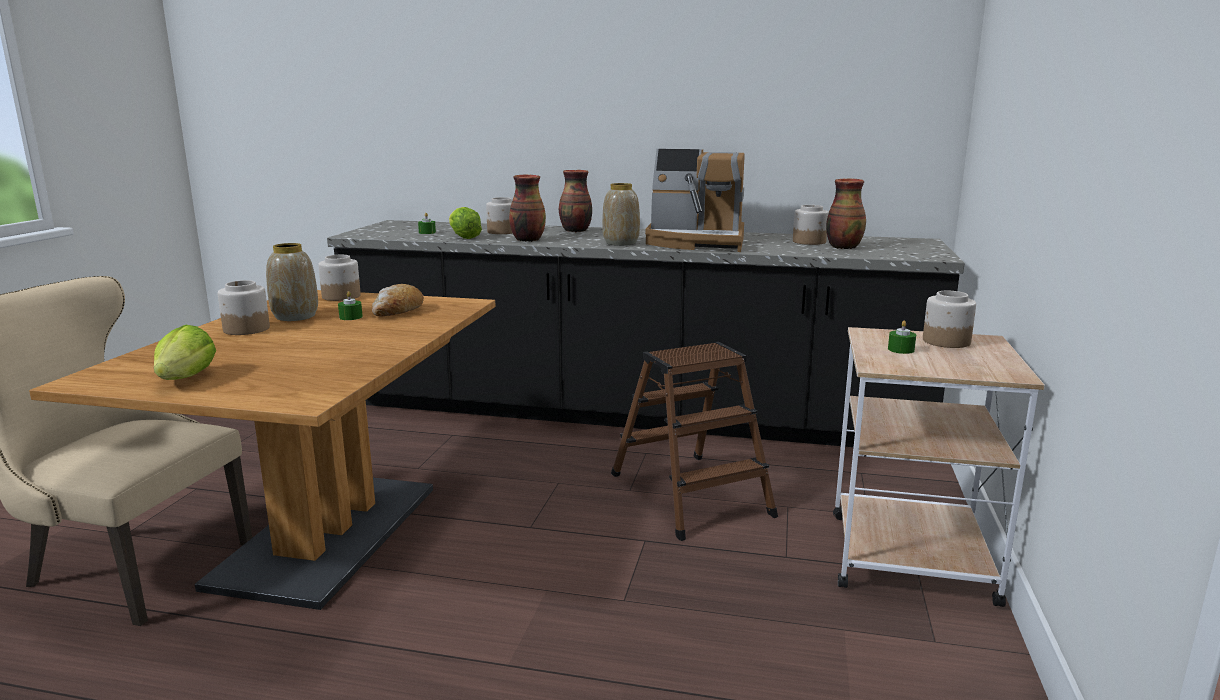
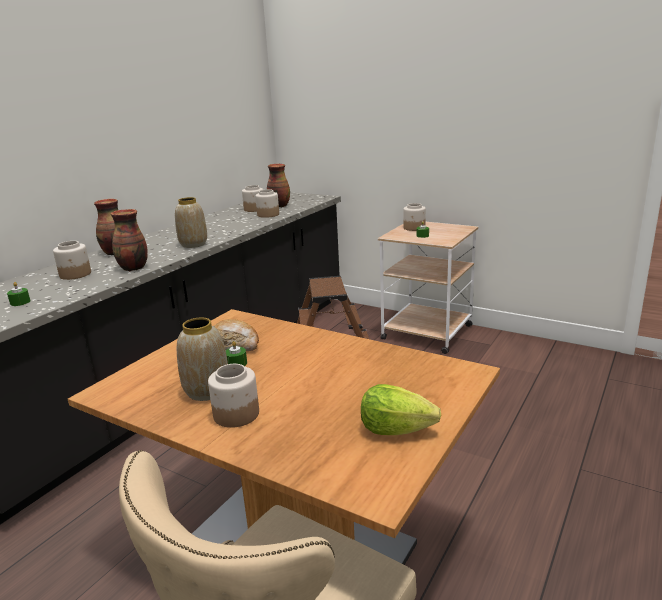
camera: 70 degrees left, 5 degrees up
(341, 296) = (144, 371): jar -> jar (268, 215)
(464, 237) = (80, 288): lettuce -> none
(697, 242) = (220, 228): coffee machine -> none

